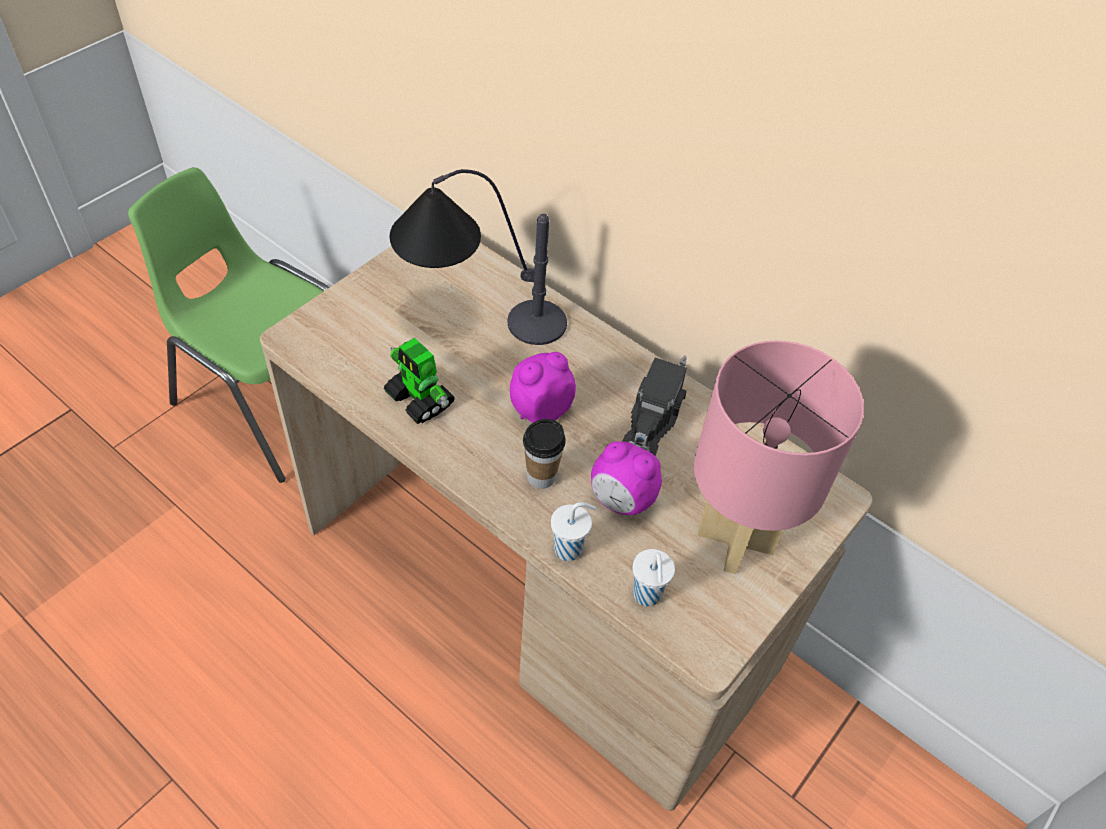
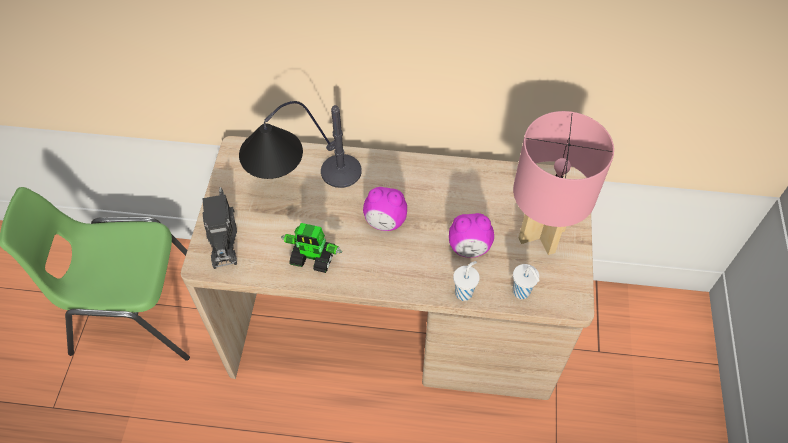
camera: 30 degrees left, 5 degrees up
(540, 409) = (385, 222): alarm clock -> alarm clock turned 105 degrees counterclockwise
(541, 477) = (417, 261): cup -> none
(651, 422) = (450, 194): toy truck -> toy truck (222, 237)

